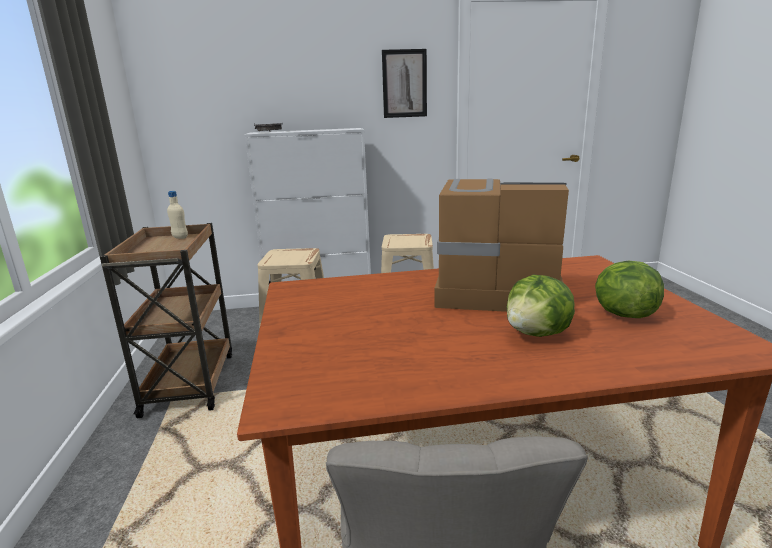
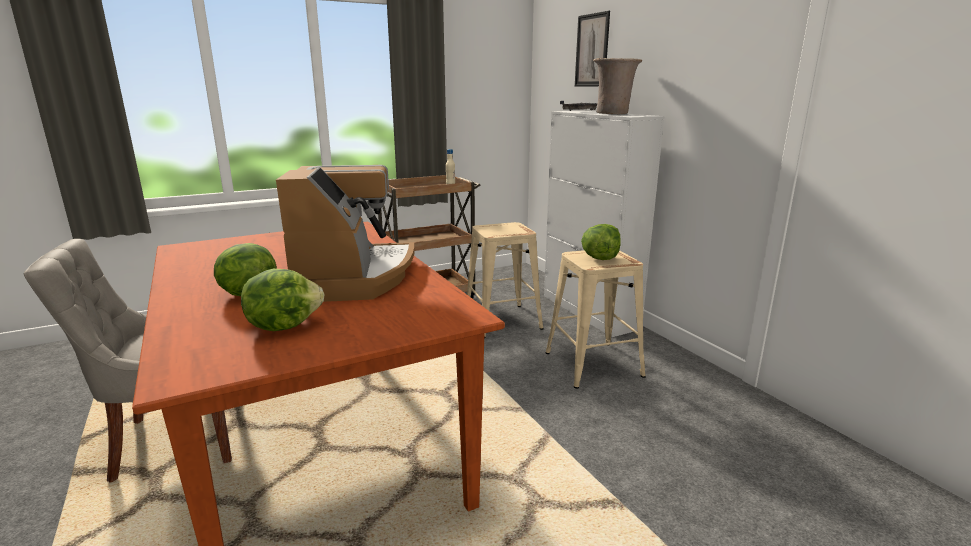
camera: 70 degrees right, 0 degrees up
(317, 130) = (613, 113): none -> beige vase
(404, 84) = (726, 59): picture -> picture (592, 50)
(408, 240) = (600, 258): none -> lettuce

